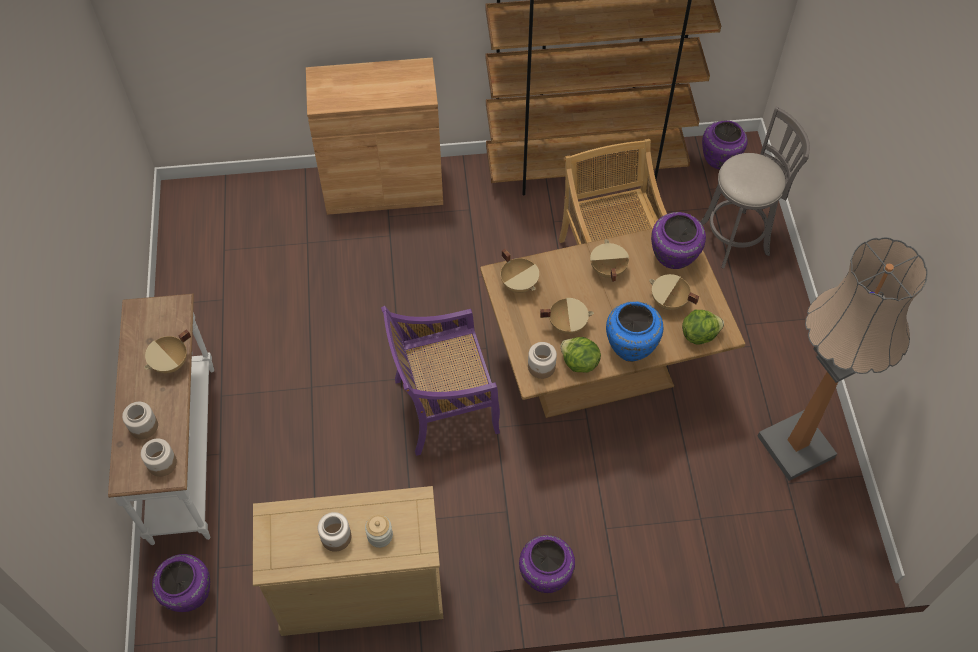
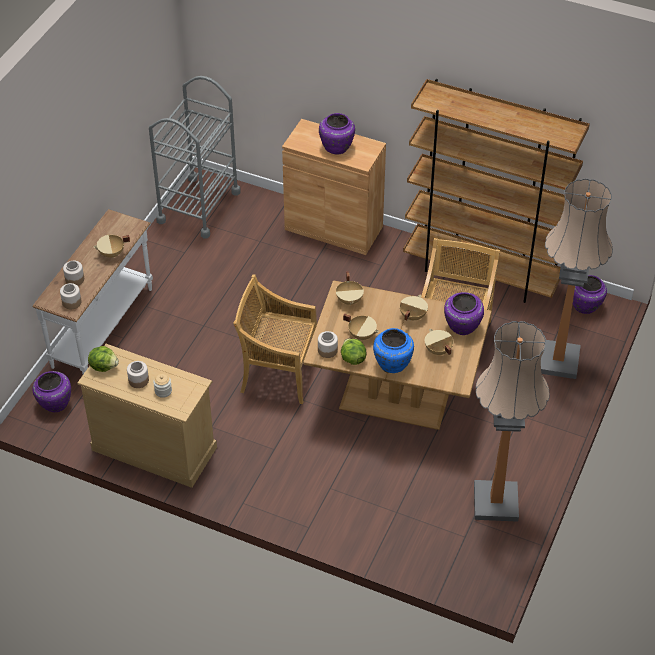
camera: 30 degrees right, 10 degrees down
(201, 230) = (198, 207): none -> grey cart
(444, 407) = (278, 373): purple chair -> beige chair
(545, 574) = (272, 495): purple vase -> purple vase (337, 147)
(699, 334) = (442, 376): lettuce -> lettuce (104, 366)
(737, 238) = (558, 361): grey stool -> floor lamp

